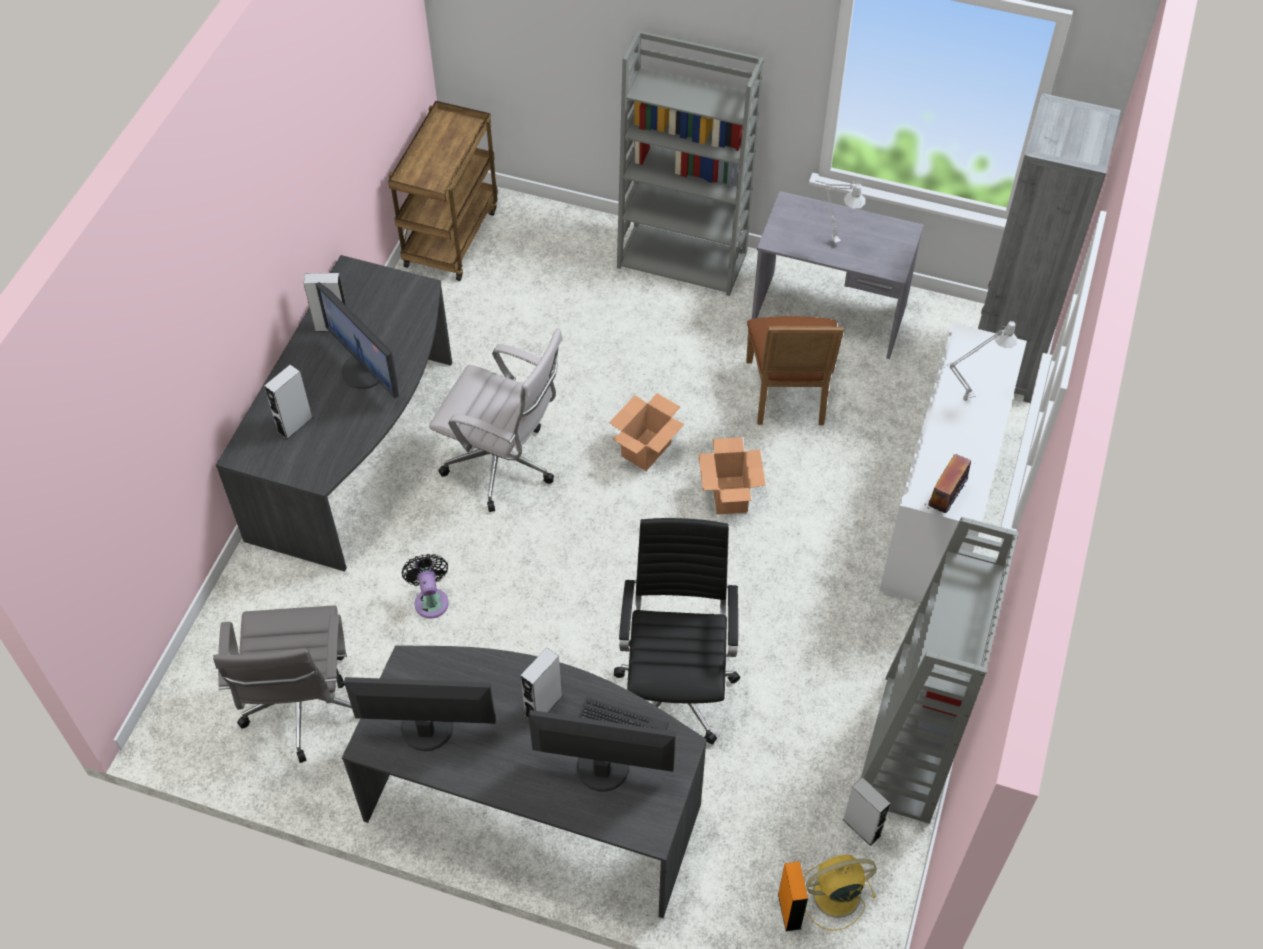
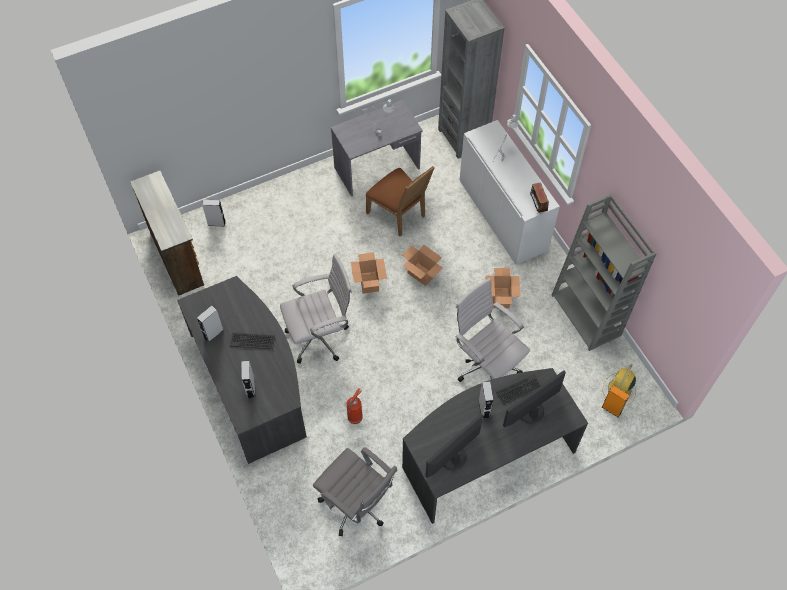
camera: 45 degrees left, 5 degrees up
(365, 371) = (252, 340): monitor -> keyboard
(431, 600) = (355, 416): black fan -> fire extinguisher
(450, 236) = (177, 257): brown cart -> brown dresser
(676, 687) = (486, 365): black office chair -> white office chair
(683, 259) = (292, 189): grey bookcase -> none
(804, 617) = (500, 298): none -> cardboard box
(861, 827) = (602, 358): grey speaker -> grey speaker (216, 223)

